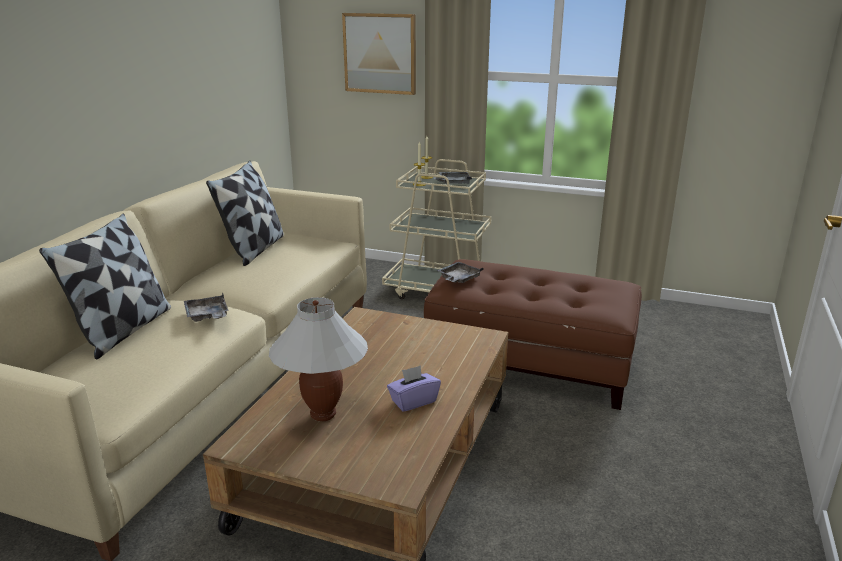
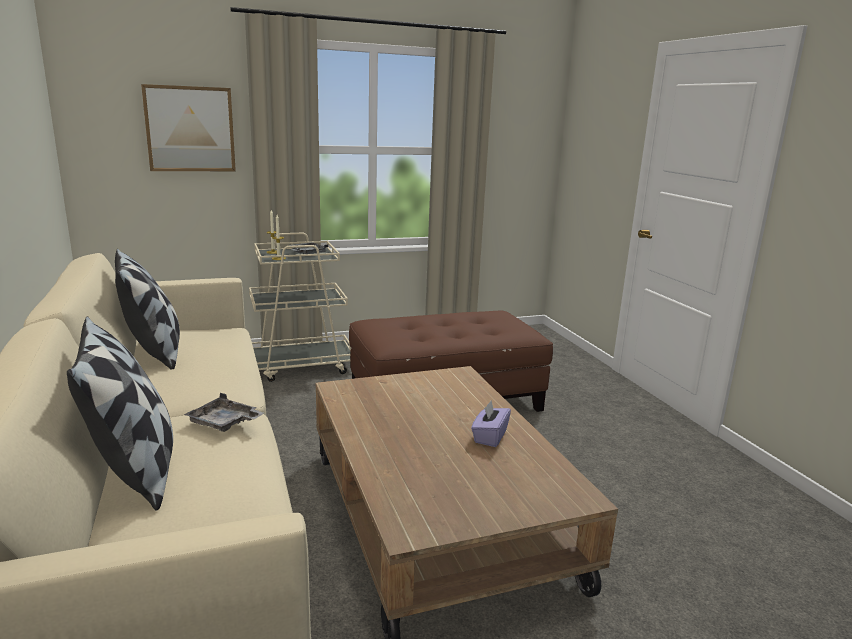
camera: 40 degrees left, 5 degrees down
(323, 414) = (439, 475): white table lamp -> none
(458, 279) = (386, 335): grey tray -> none

